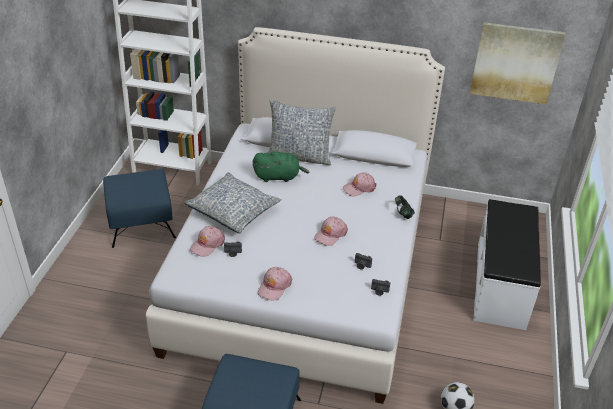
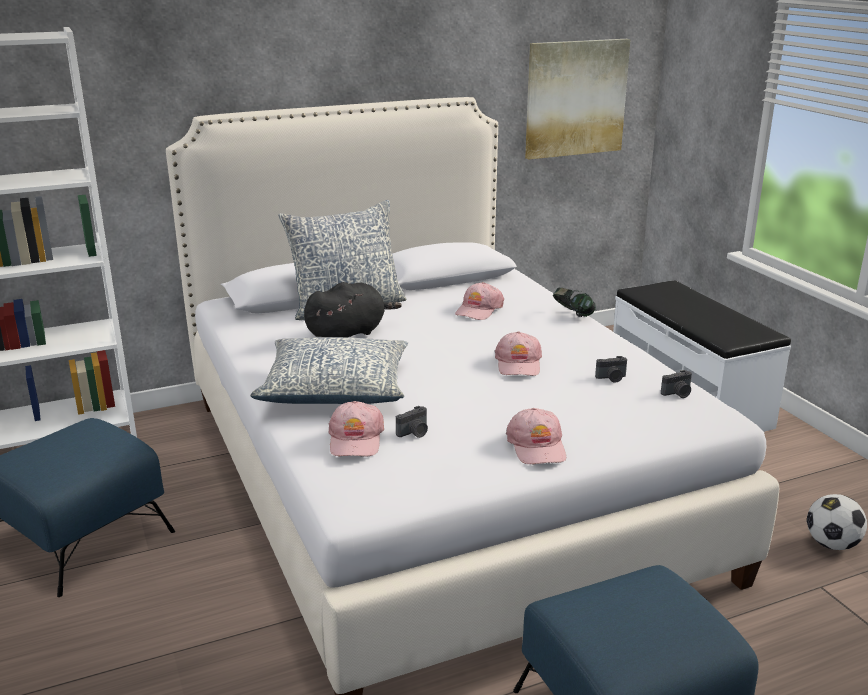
camera: 35 degrees left, 15 degrees down
(278, 177) = (348, 333): green plush toy -> black plush toy

